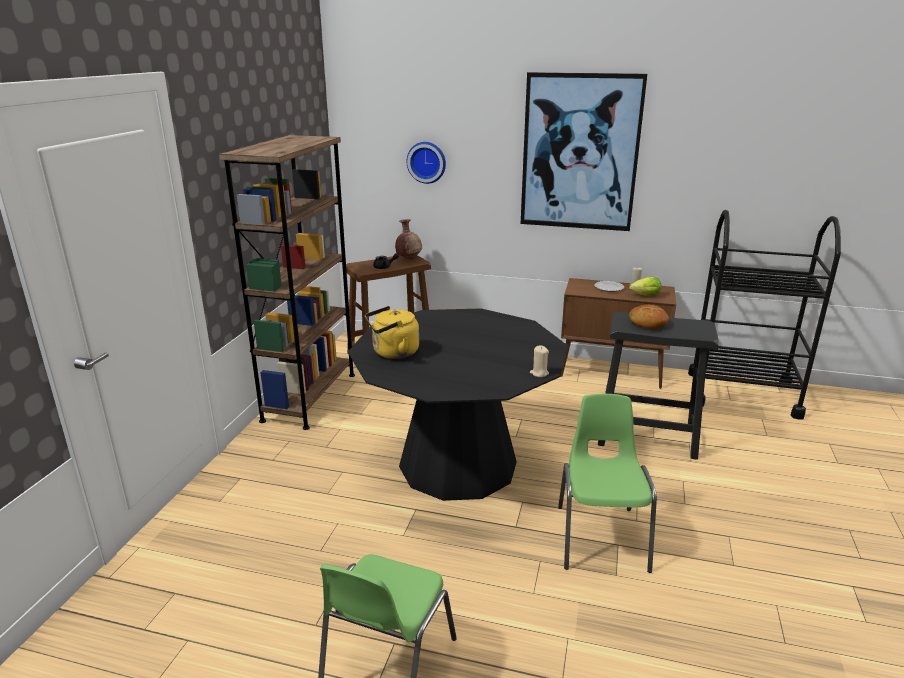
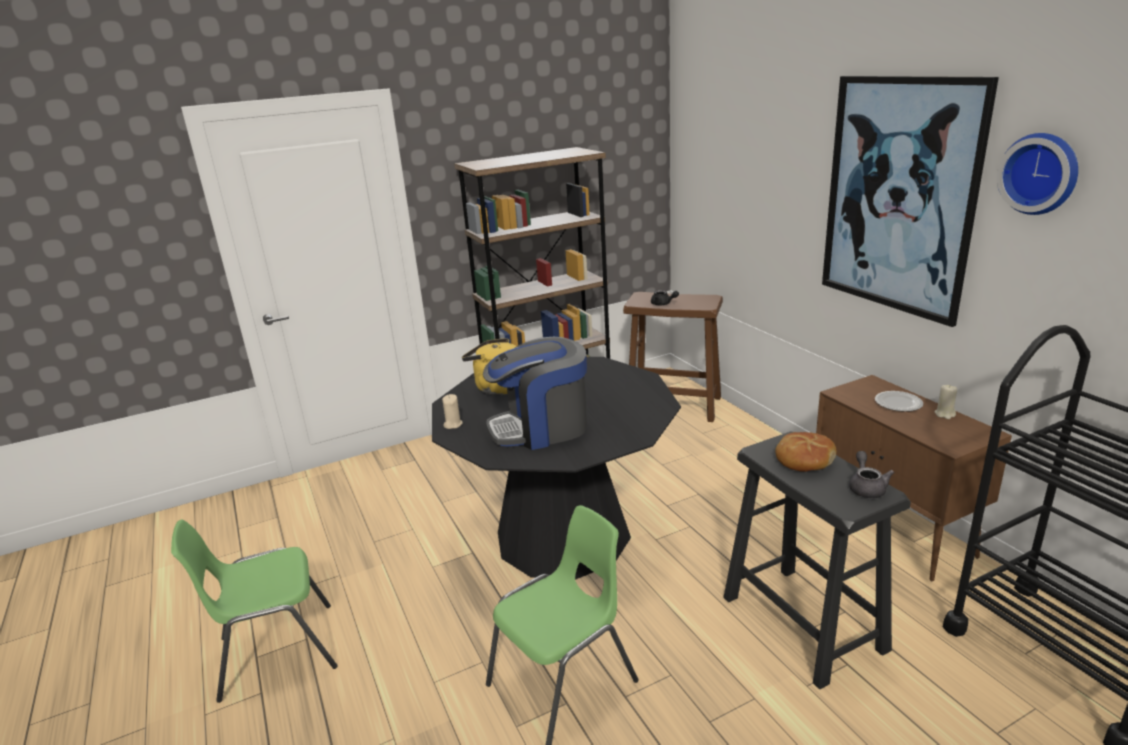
camera: 50 degrees right, 0 degrees up
(409, 258) = (703, 301): brown vase -> none
(427, 162) = (741, 188): wall clock -> wall clock (1040, 173)
(485, 363) = (541, 428): none -> coffee machine
(539, 373) = (561, 459): beige candle -> beige candle (453, 424)
(643, 295) = (928, 430): lettuce -> none
(693, 324) = (866, 487): none -> grey teapot

